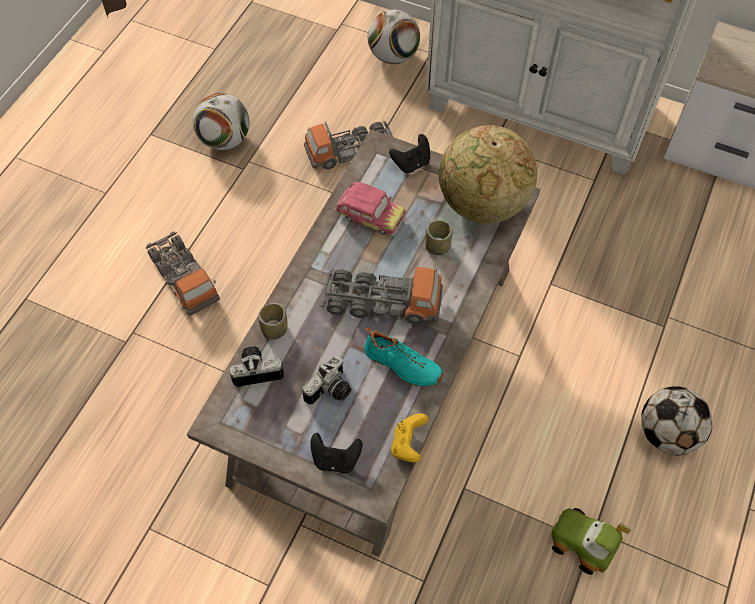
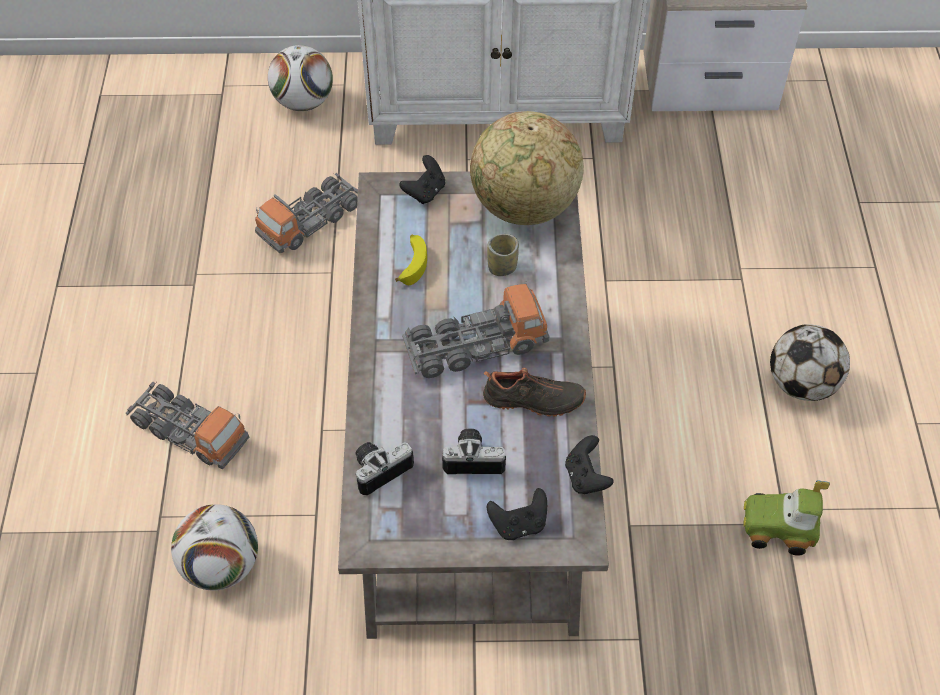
camera: 25 degrees left, 5 degrees down
(225, 140) = (153, 260): football -> football (221, 565)
(274, 330) = (374, 420): cup -> none
(331, 391) = (474, 458): camera -> camera turned 105 degrees counterclockwise
(370, 217) = (412, 263): toy car -> banana
(401, 366) = (533, 401): turquoise shoe -> black shoe
(408, 444) = (586, 477): yellow game controller -> black game controller

